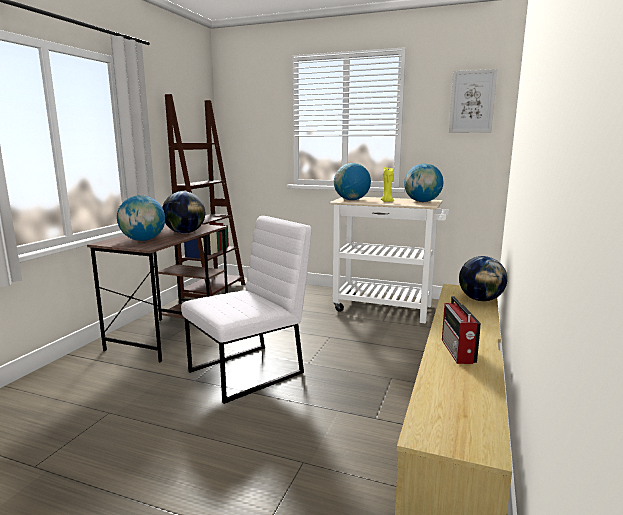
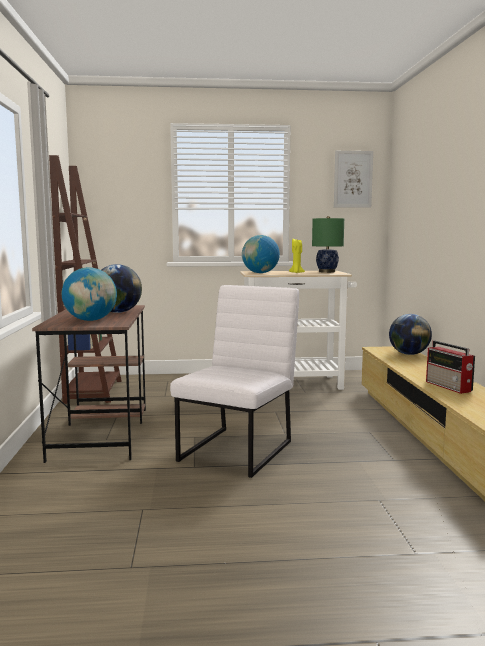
camera: 25 degrees left, 5 degrees down
(422, 202) = (327, 272): globe -> green table lamp

